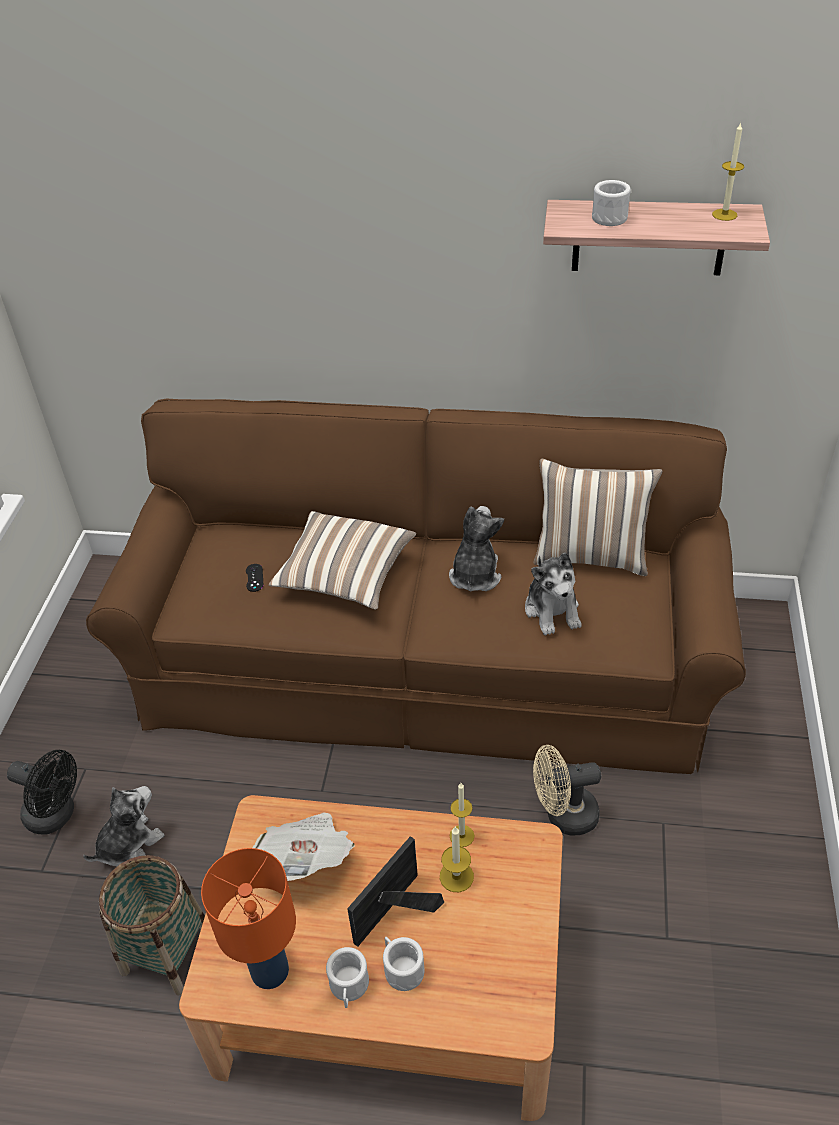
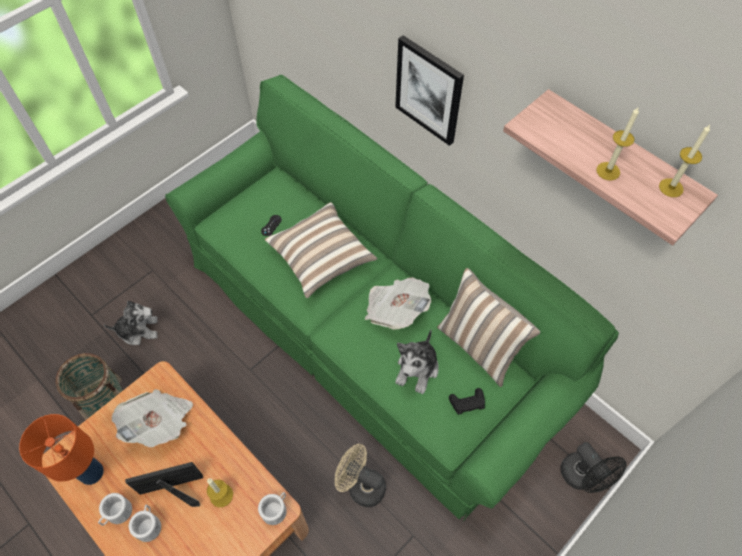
camera: 35 degrees right, 15 degrees up
(56, 815) = (120, 288): black fan -> black fan (583, 477)
(390, 295) = (429, 90): none -> picture
(426, 662) = (371, 329): brown sofa -> green sofa
(462, 836) = (246, 473): candle -> candle (608, 171)
(474, 575) = (395, 310): plush toy -> newspaper
(609, 216) = (574, 134): white mug -> white mug (276, 509)
(630, 607) = (467, 402): none -> black game controller

